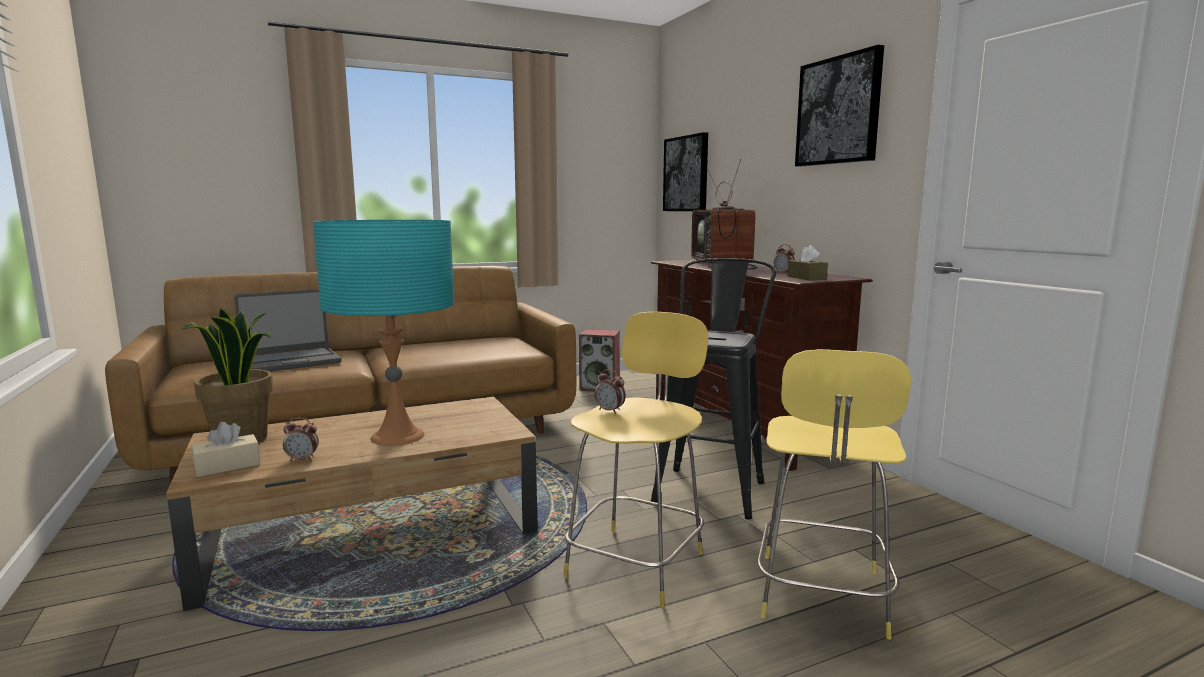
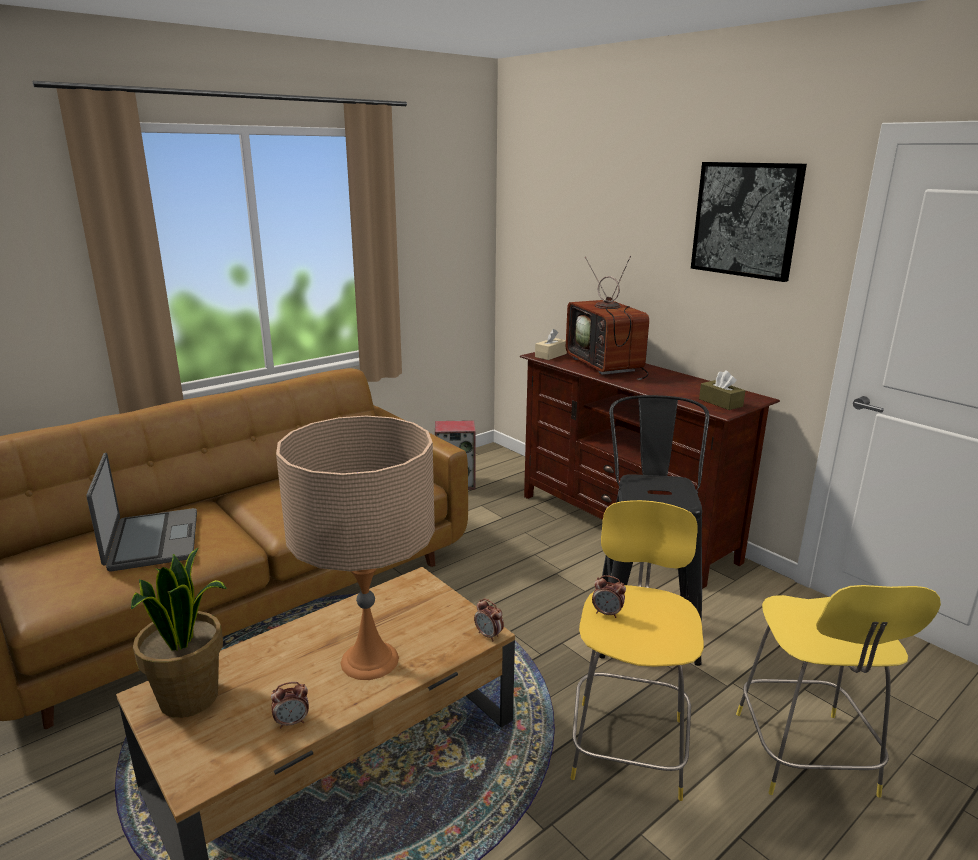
camera: 15 degrees left, 10 degrees up
(227, 466) = (212, 751): beige tissue box -> beige tissue box (550, 355)
(291, 361) = (152, 541): laptop -> laptop turned 60 degrees counterclockwise
(398, 436) = (370, 660): turquoise table lamp -> beige table lamp
(686, 174) = (540, 243): picture -> none
(783, 273) = (688, 390): alarm clock -> alarm clock (489, 635)

